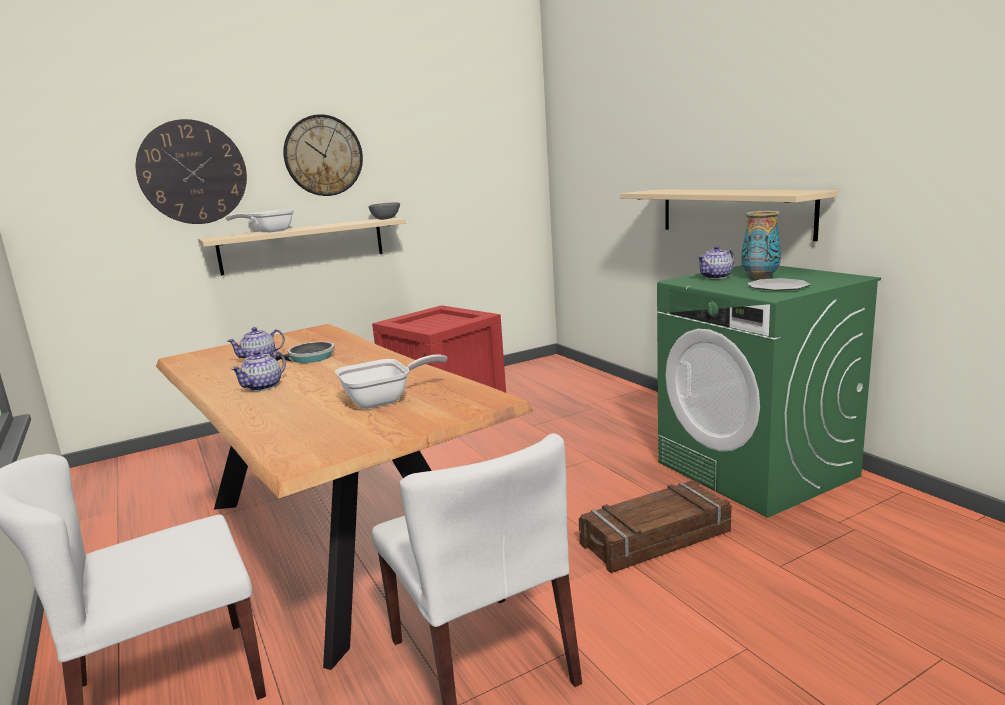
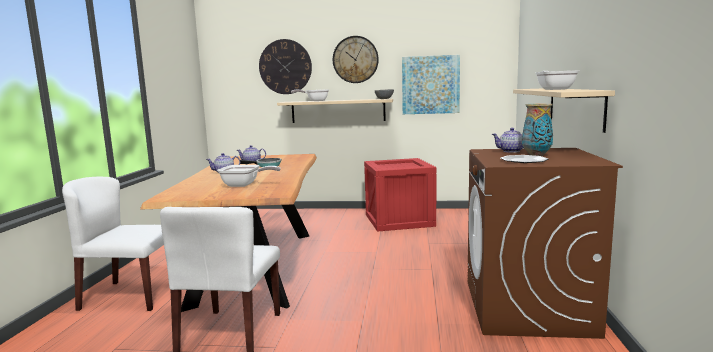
camera: 35 degrees right, 5 degrees down
(442, 192) = (430, 85): none -> picture
(656, 539) = (395, 319): crate -> none
(717, 191) = (554, 89): none -> frying pan
(756, 469) = (527, 308): green washing machine -> brown washing machine

